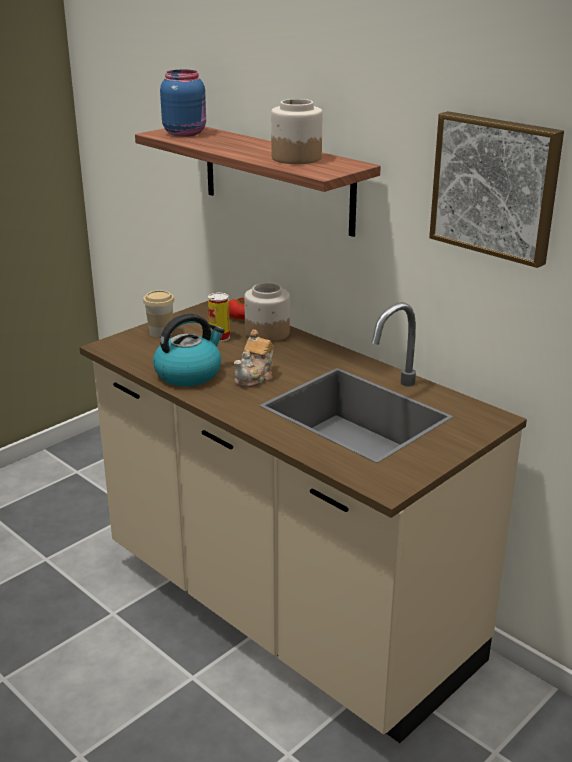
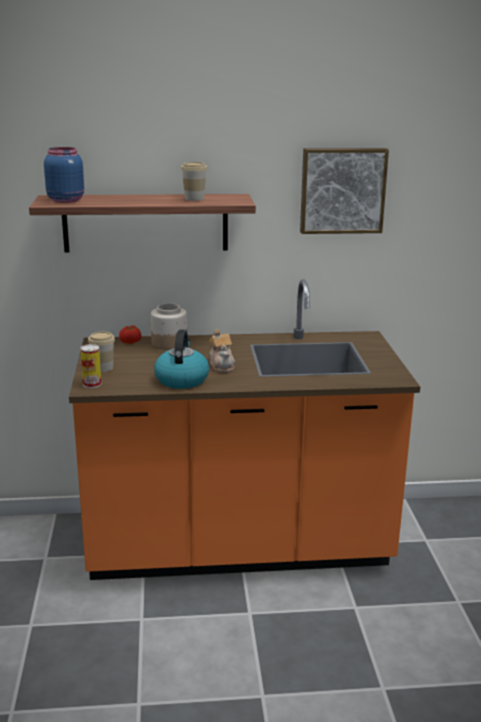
camera: 50 degrees left, 5 degrees down
(219, 337) = (147, 356): can -> can (92, 384)
(285, 610) = (238, 547): beige counter -> orange counter
(296, 158) = (194, 199): jar -> cup

